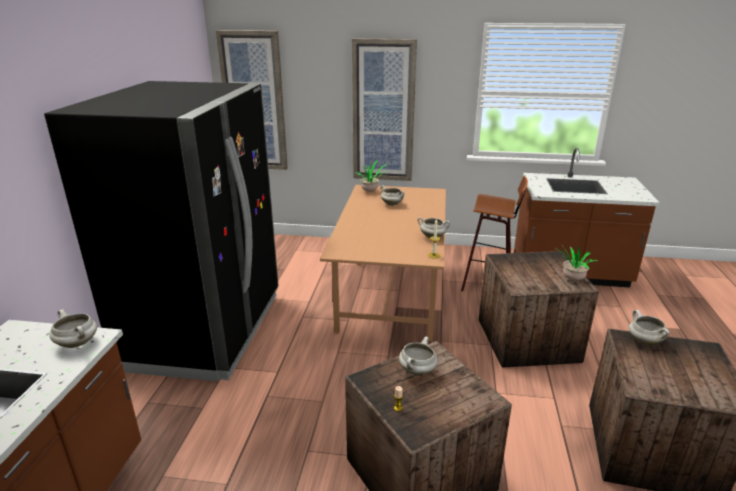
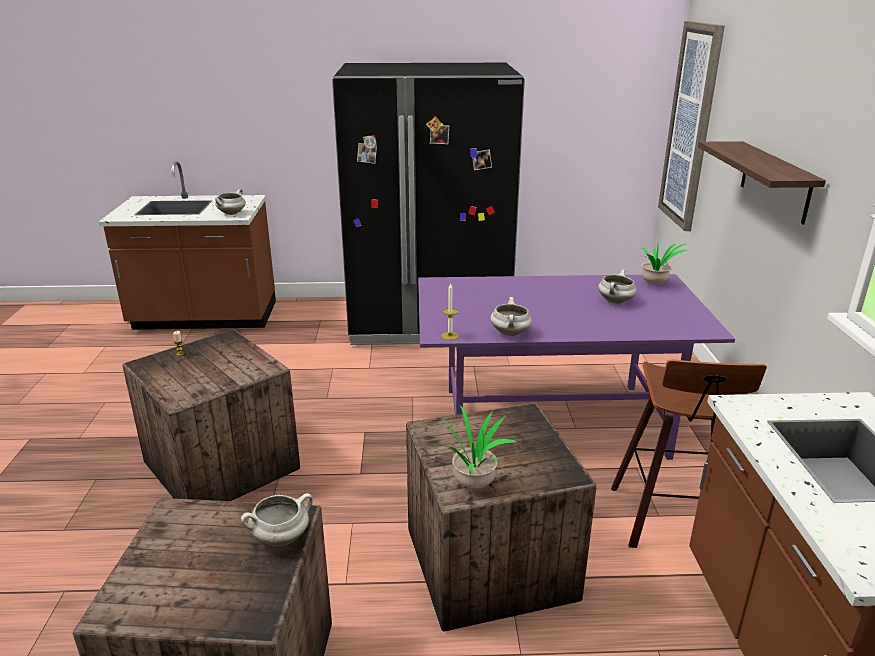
camera: 80 degrees right, 0 degrees up
(383, 112) = (775, 181): picture -> shelf
(389, 296) = (553, 421): brown dining table -> purple dining table
(417, 371) = (234, 360): white cooking pot -> none

